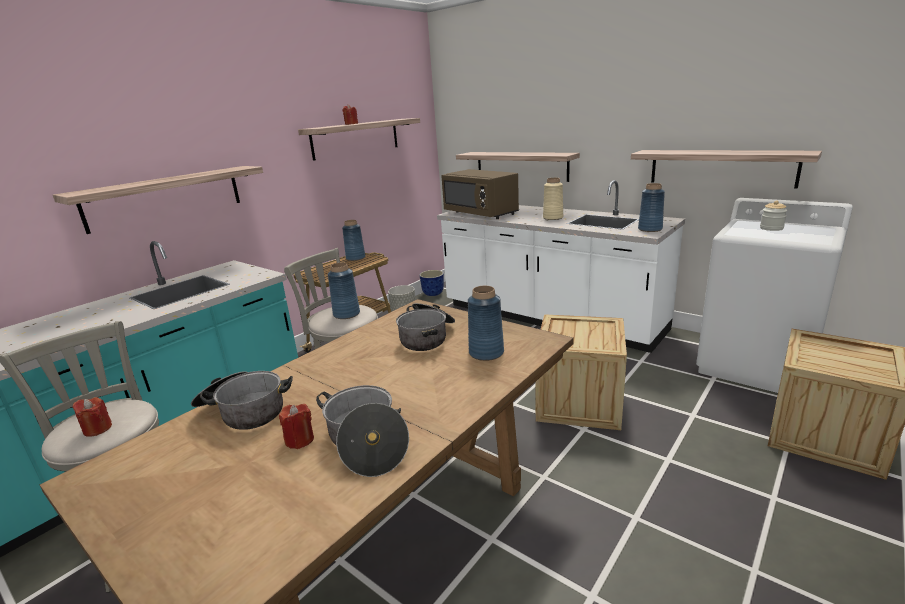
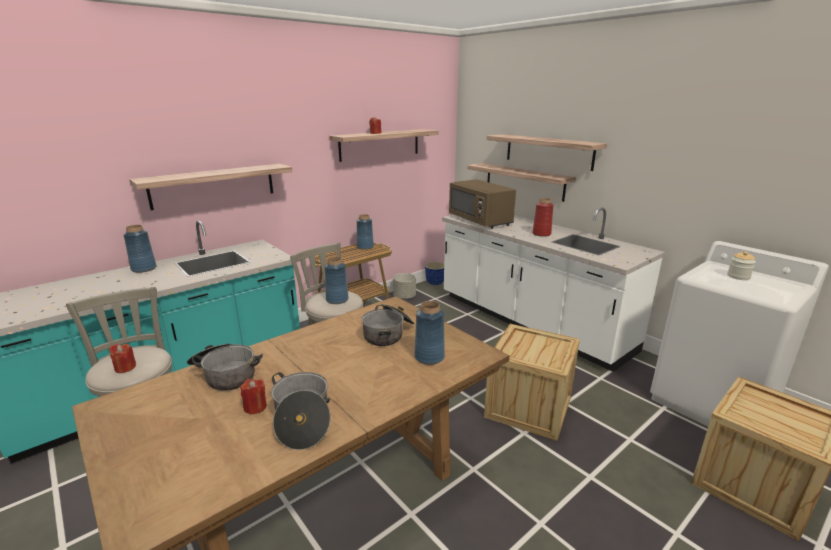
camera: 10 degrees right, 0 degrees up
(553, 218) = (541, 234): beige vase -> red vase
(649, 229) = (624, 259): blue vase -> blue vase (143, 269)
(721, 167) = (704, 209): shelf -> shelf (548, 151)

